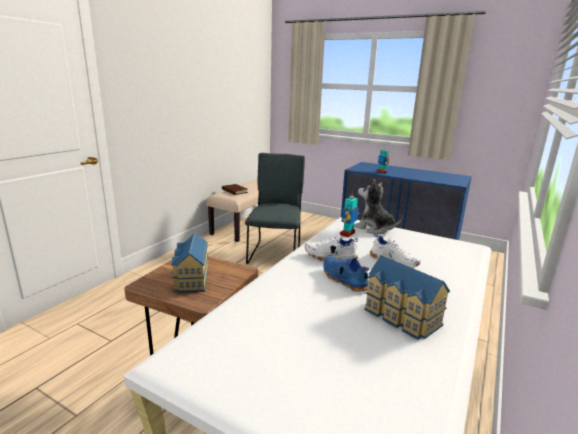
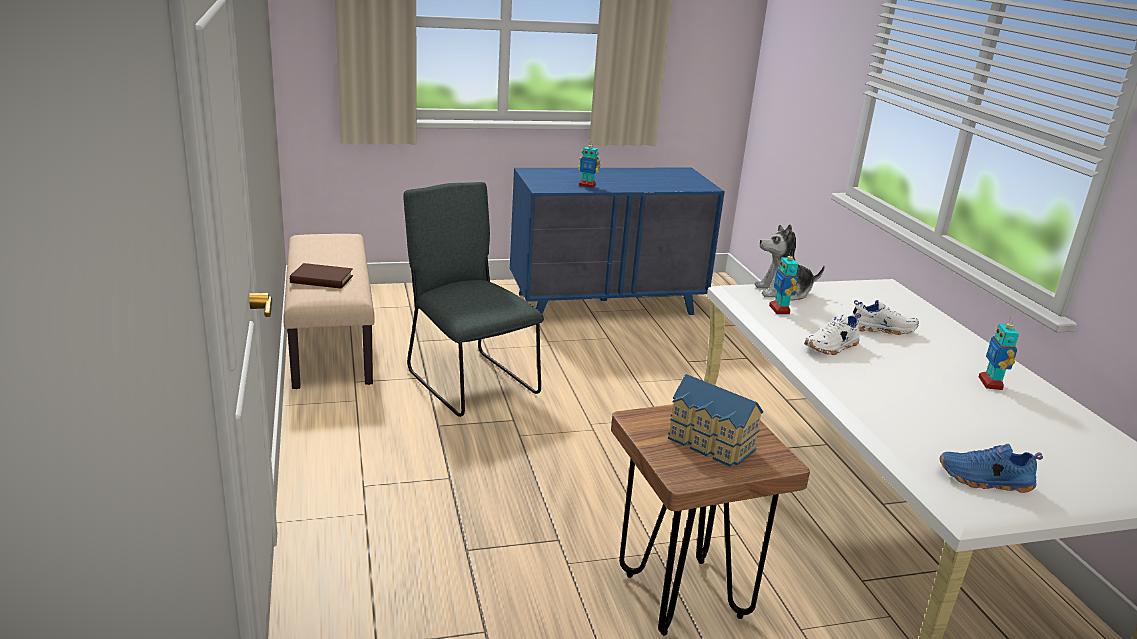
camera: 45 degrees left, 5 degrees up
(343, 280) = (893, 368): blue shoe -> blue shoe (985, 481)
(400, 317) = (991, 383): toy house -> toy robot

